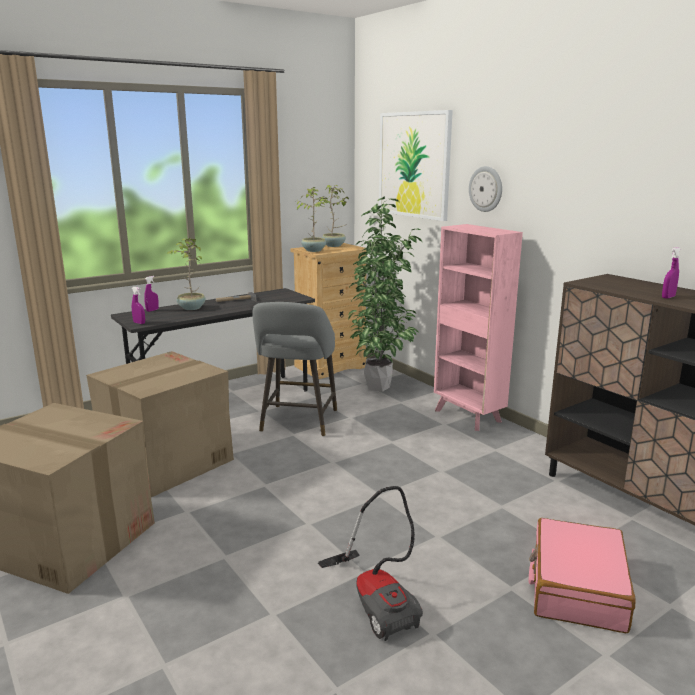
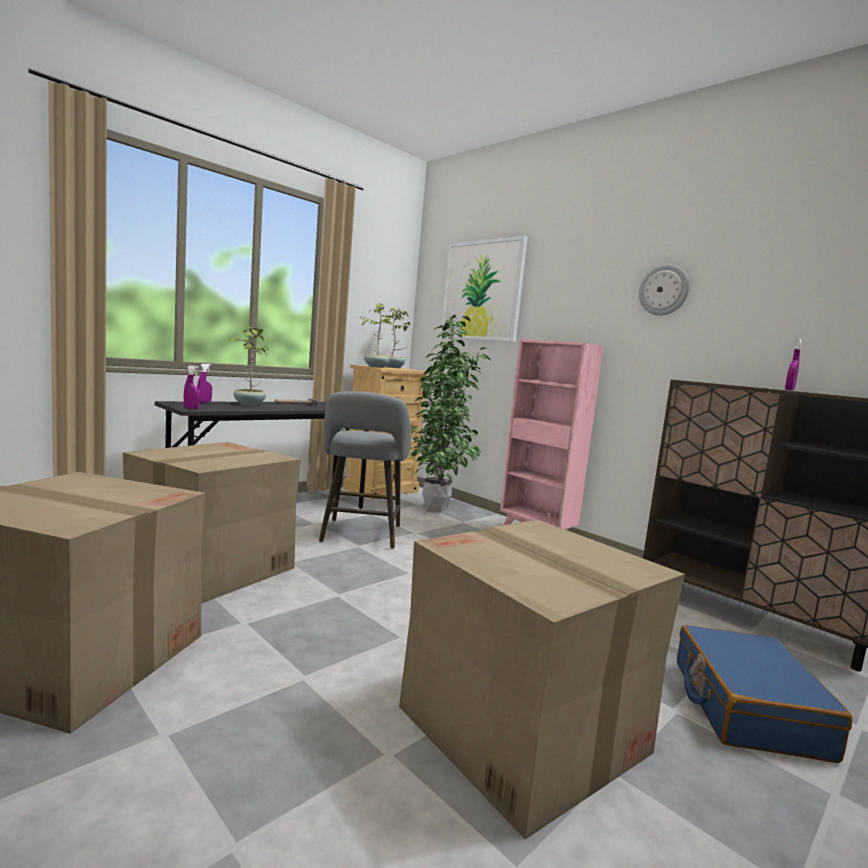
camera: 10 degrees left, 10 degrees down
(378, 600) = (523, 730): vacuum cleaner -> cardboard box
(486, 189) = (561, 308): wall clock -> wall clock (664, 290)
(577, 587) = (746, 708): pink suitcase -> blue suitcase

